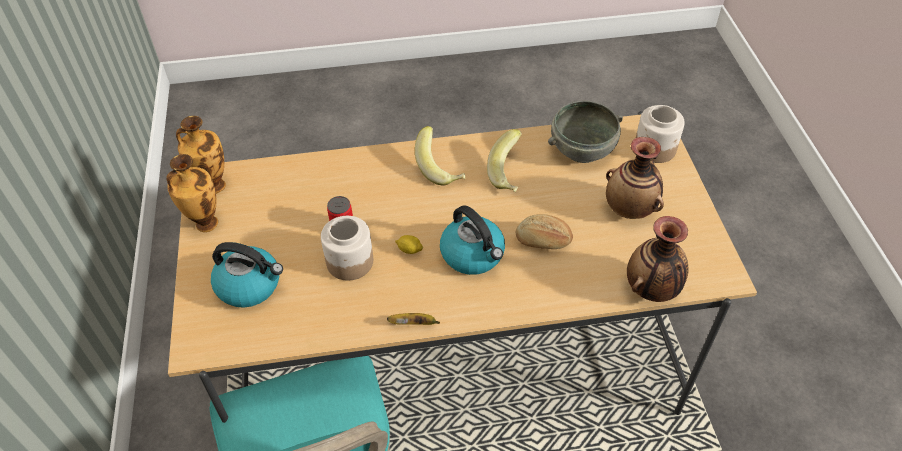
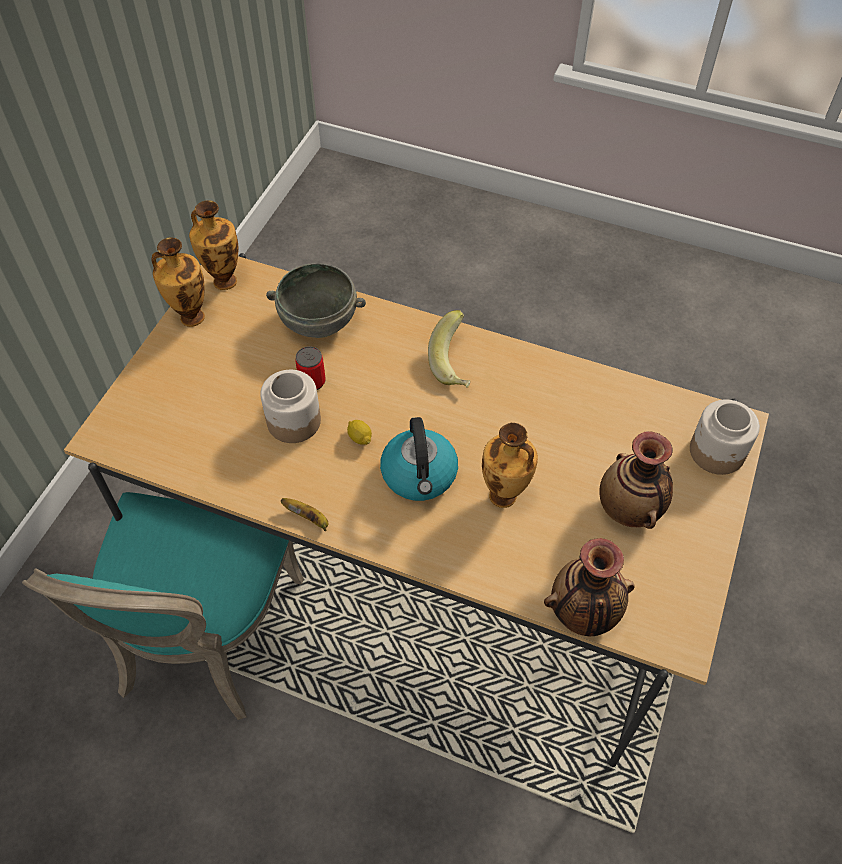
camera: 30 degrees right, 5 degrees up
(250, 285) = (188, 399): kettle -> none
(510, 174) = (525, 404): banana -> none
(543, 241) = (504, 497): bread -> vase
(582, 149) = (628, 413): grey bowl -> grey bowl (319, 320)

